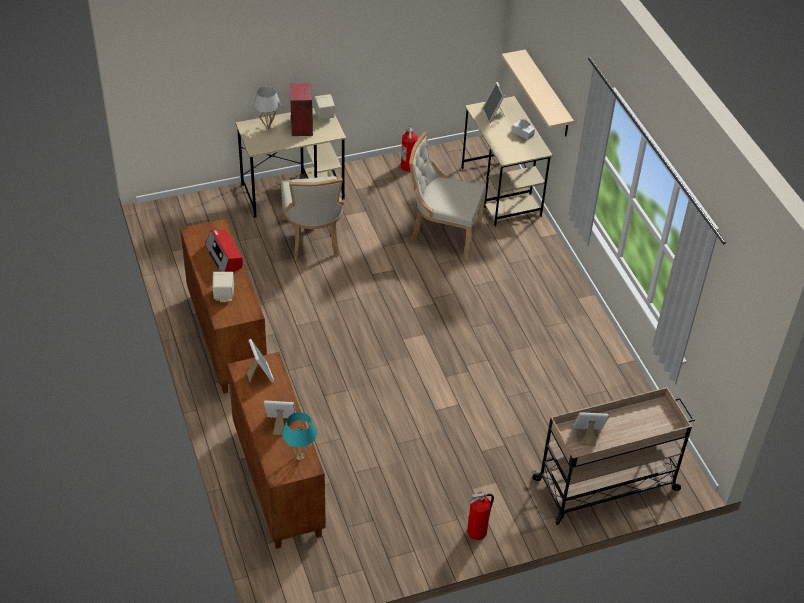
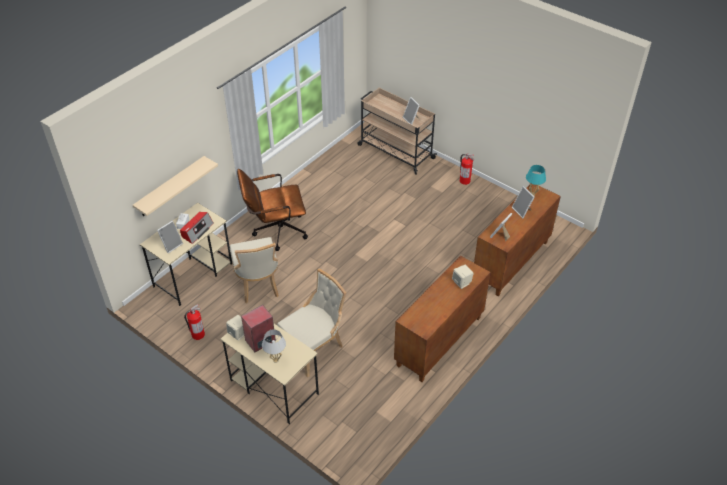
camera: 120 degrees left, 0 degrees up
(224, 257) = (431, 301): radio -> radio (197, 230)
(522, 282) = (275, 231): none -> brown office chair

